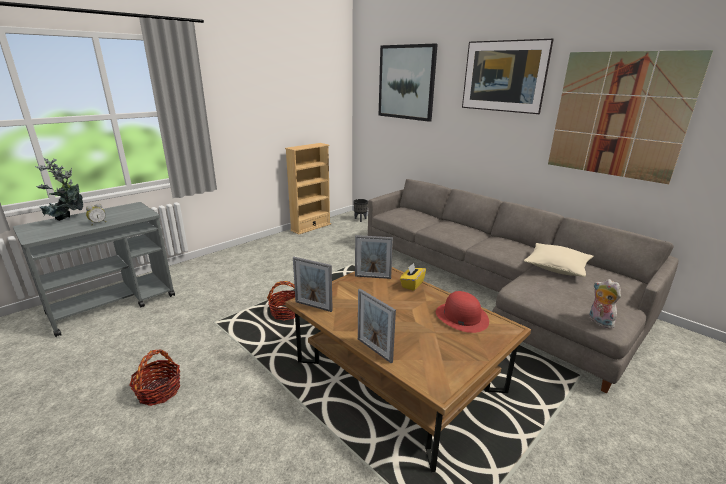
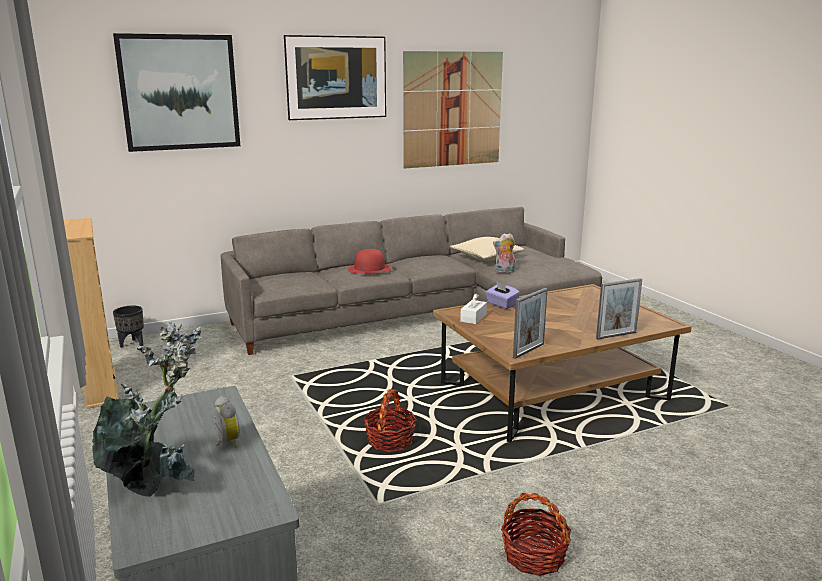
camera: 70 degrees left, 5 degrees down
(373, 277) = (473, 318): picture frame -> white tissue box
(412, 284) = (501, 305): yellow tissue box -> purple tissue box
(461, 316) = (569, 299): red hat -> red hat (369, 269)
(598, 322) = (578, 269): plush toy -> plush toy (504, 272)

